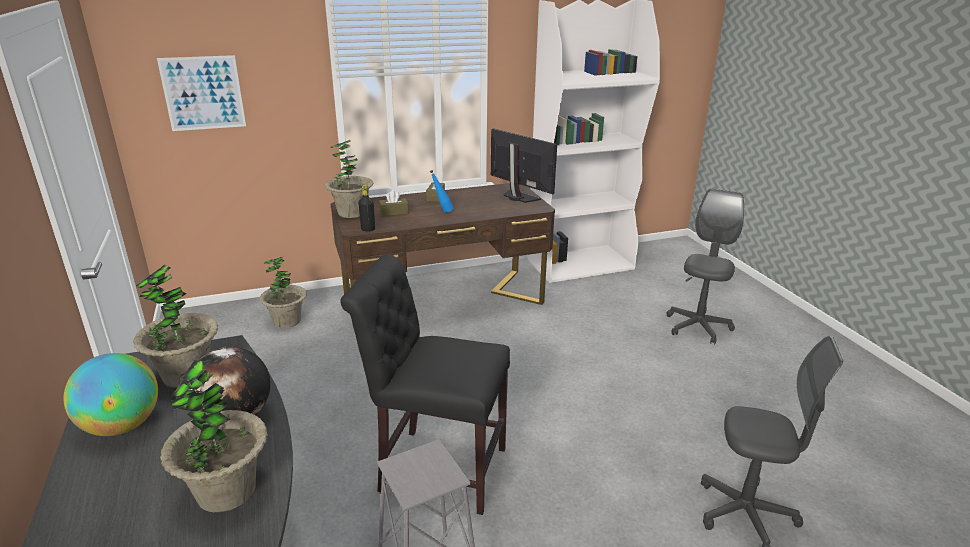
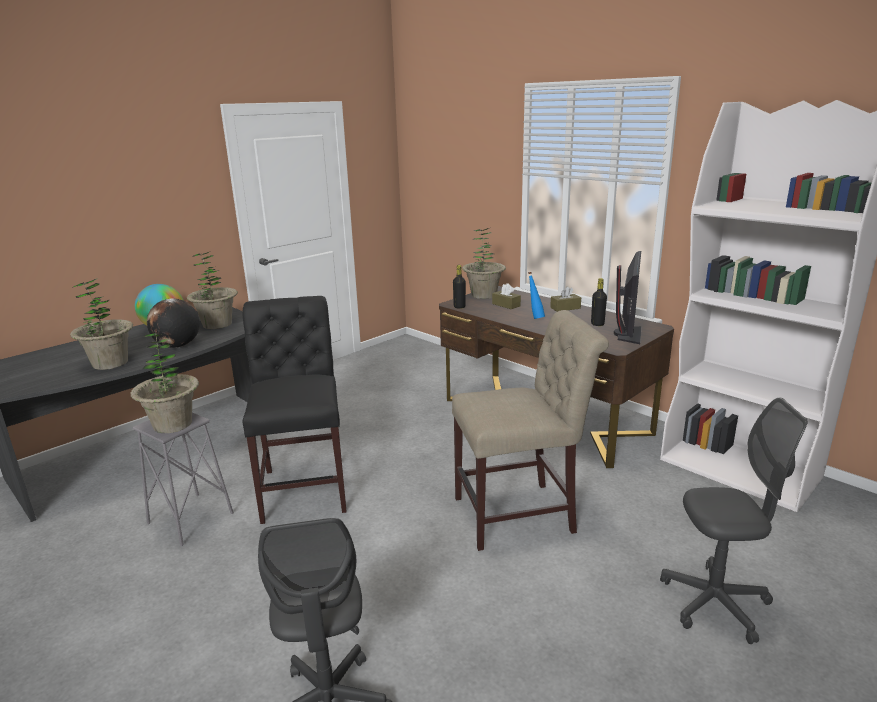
camera: 65 degrees right, 5 degrees down
(203, 93) = (443, 176): picture -> none
(287, 321) = (436, 370): potted plant -> potted plant (173, 424)
(486, 198) = (597, 324): none -> black bottle
(572, 359) = (521, 514): none -> beige chair

